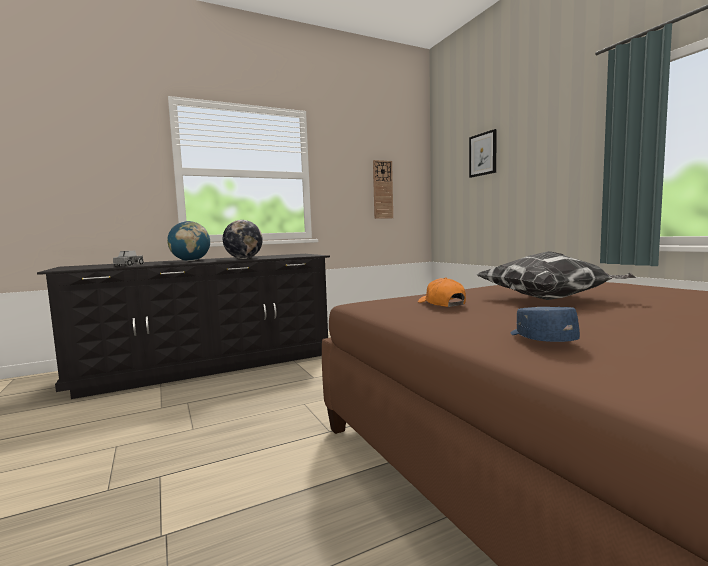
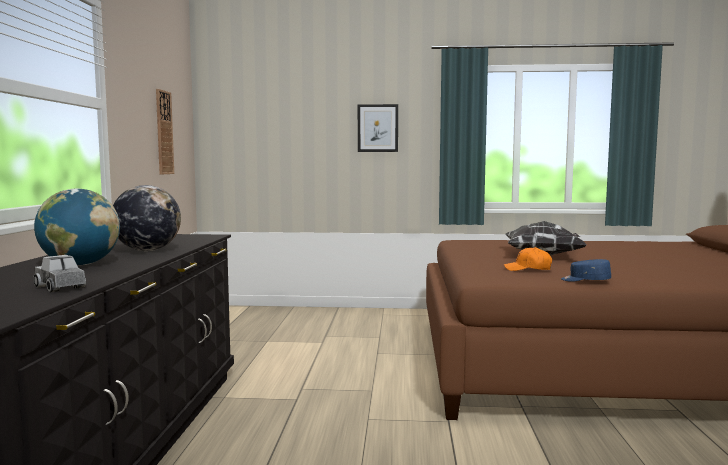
camera: 60 degrees left, 0 degrees up
(483, 154) = (290, 106): picture -> picture (377, 128)
(540, 339) = (658, 276): blue cap -> blue cap (585, 280)

